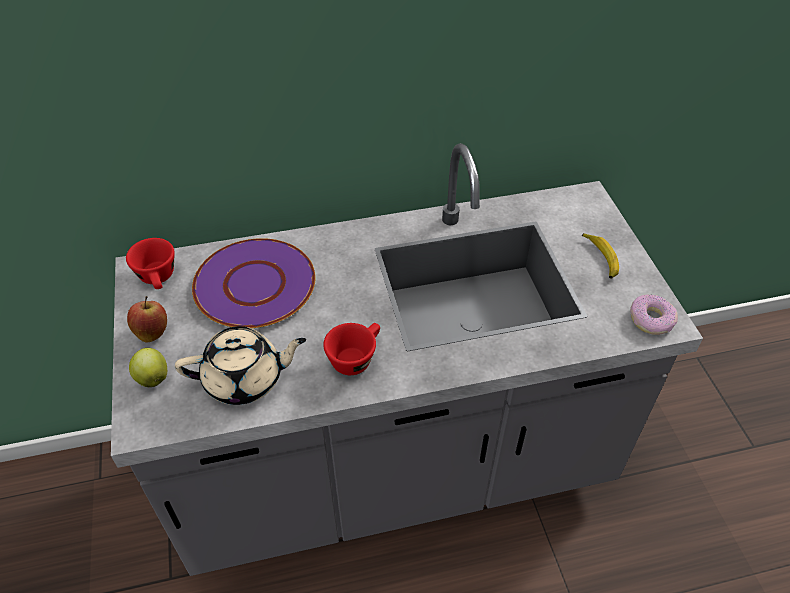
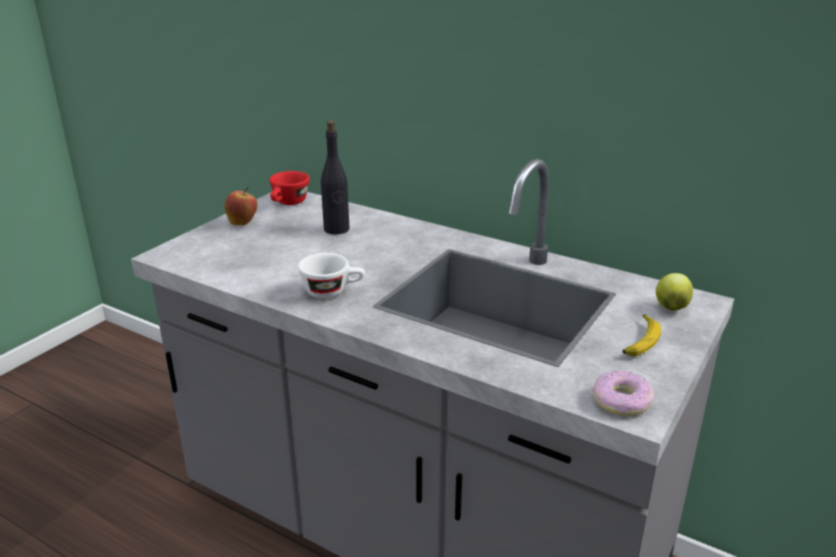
camera: 45 degrees right, 20 degrees down
(152, 377) = (207, 240): apple -> apple (671, 307)
(245, 379) = (251, 266): beige teapot -> none
(254, 284) = (336, 229): purple plate -> black bottle
(355, 357) = (332, 291): red cup -> white cup

